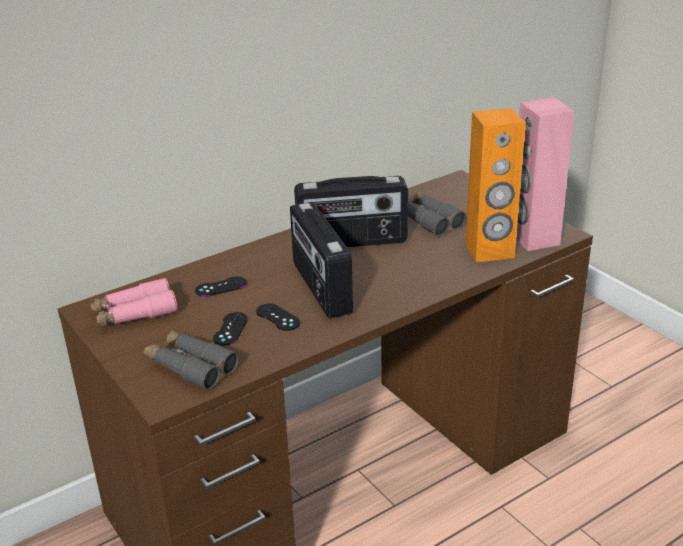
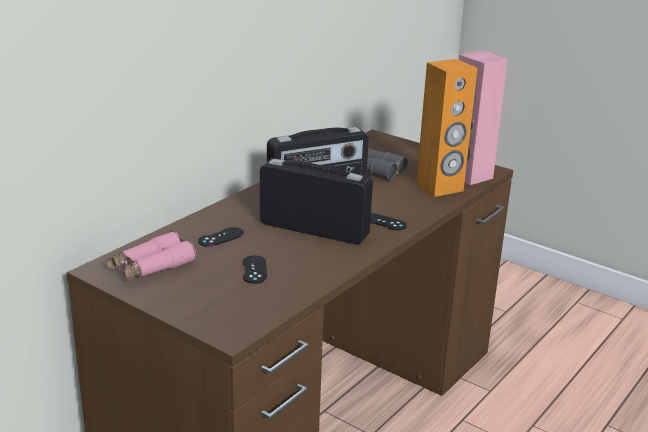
camera: 20 degrees left, 5 degrees down
(191, 367) = (238, 304): grey binoculars -> none
(277, 317) = (292, 256): black game controller -> black game controller (383, 222)
(320, 288) = (314, 229): radio -> radio turned 150 degrees clockwise

